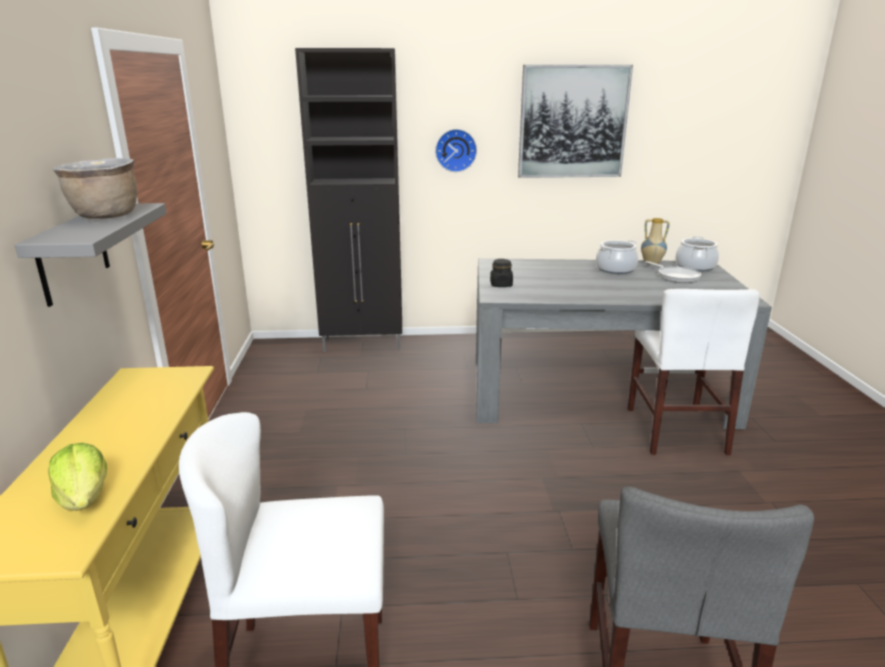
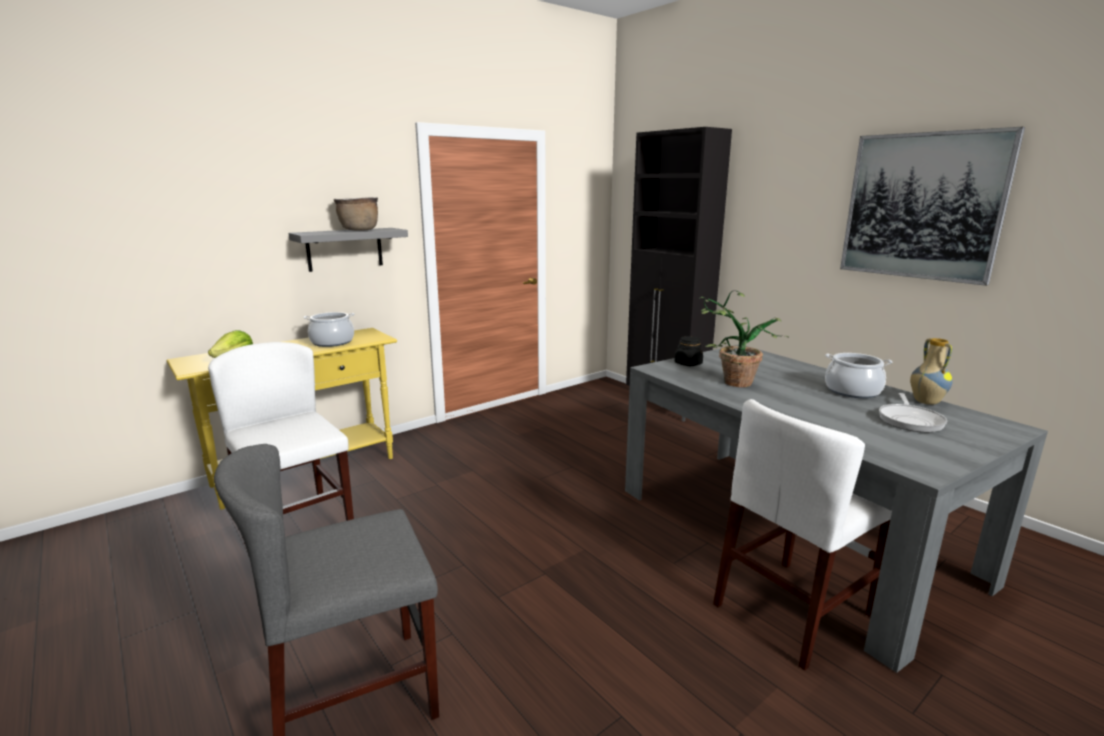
camera: 55 degrees right, 5 degrees down
(455, 150) = (778, 231): wall clock -> none
(559, 288) = (729, 382): none -> potted plant
(695, 266) = (983, 424): cooking pot -> cooking pot (332, 342)

